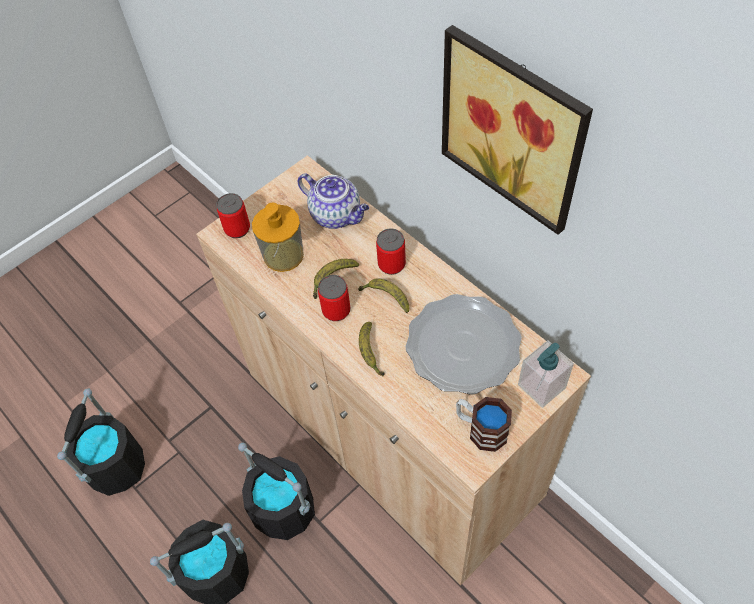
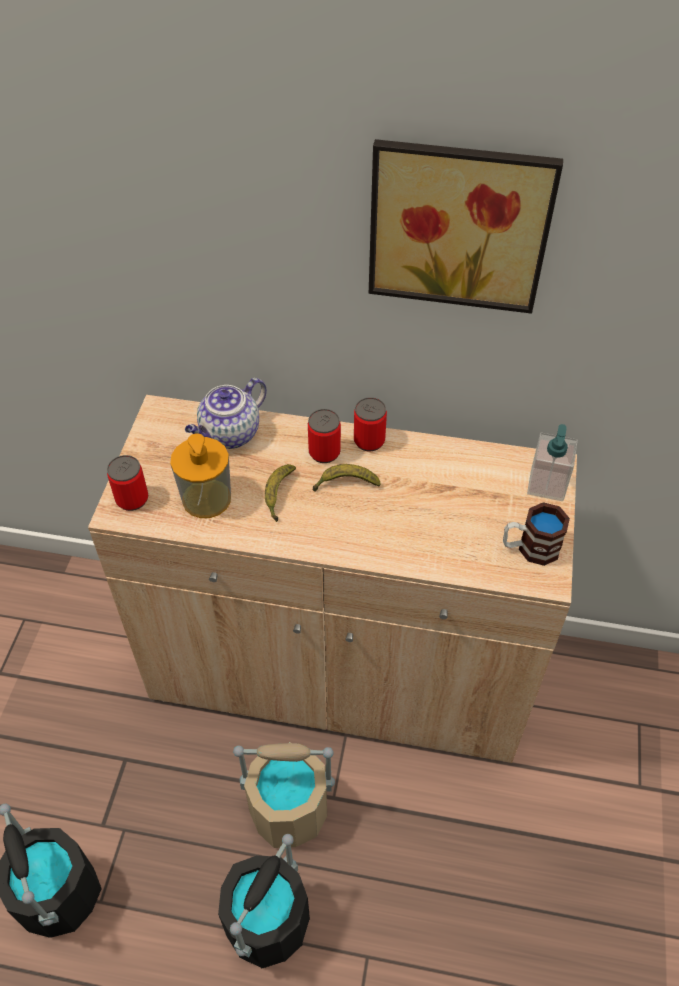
camera: 40 degrees left, 5 degrees down
(285, 510) = (290, 810): black bucket -> beige bucket
(336, 310) = (307, 521): can -> can (369, 441)
(337, 215) = (229, 435): teapot -> teapot turned 135 degrees clockwise
(370, 352) = (374, 540): banana -> none
(462, 347) = (453, 489): plate -> none

